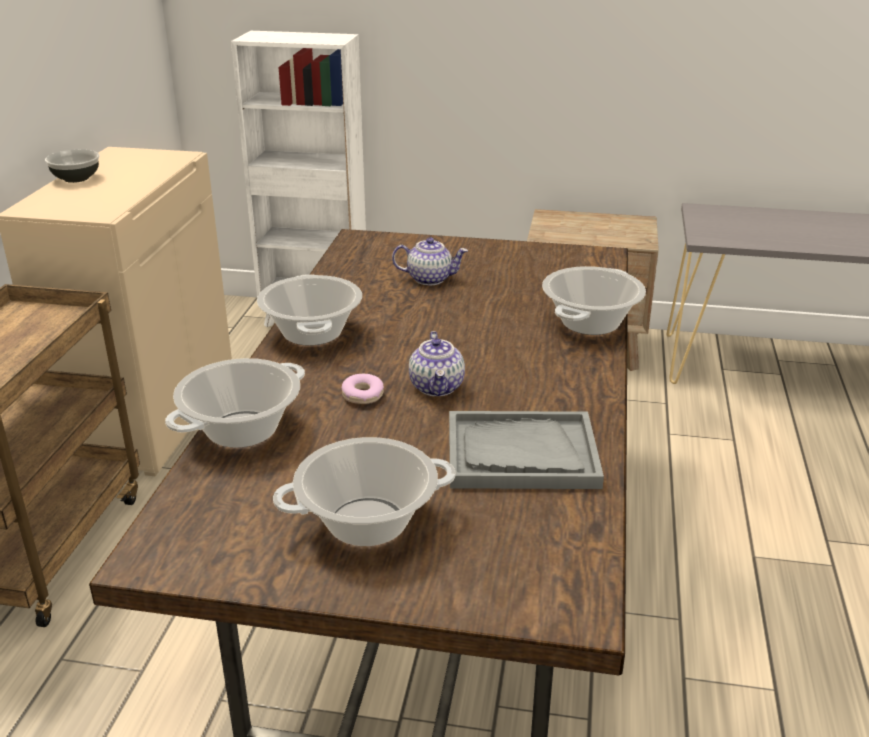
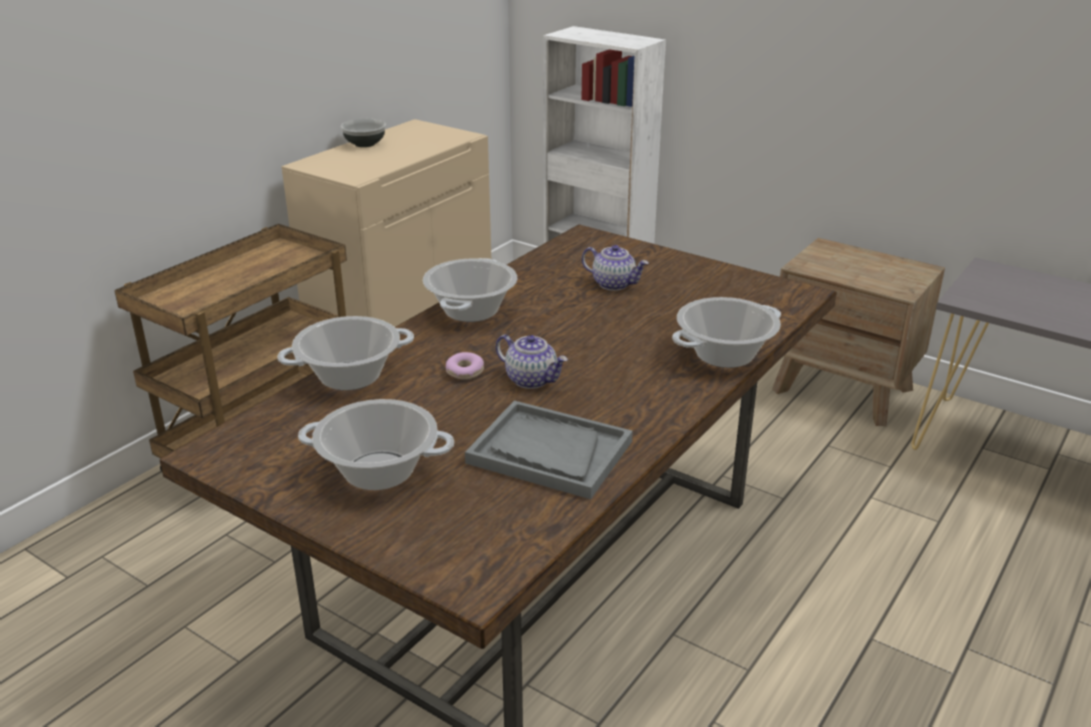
camera: 25 degrees right, 0 degrees up
(437, 387) = (532, 380): teapot -> teapot turned 75 degrees counterclockwise

